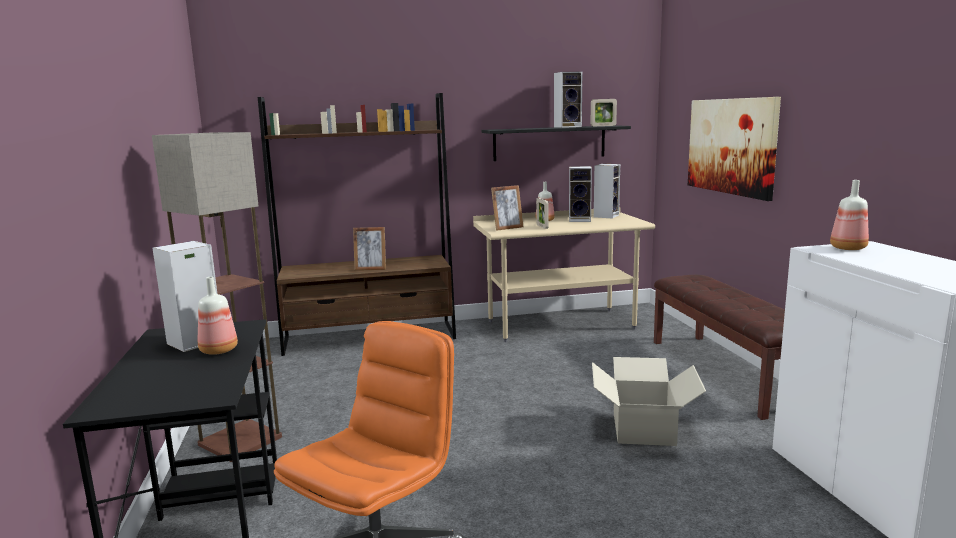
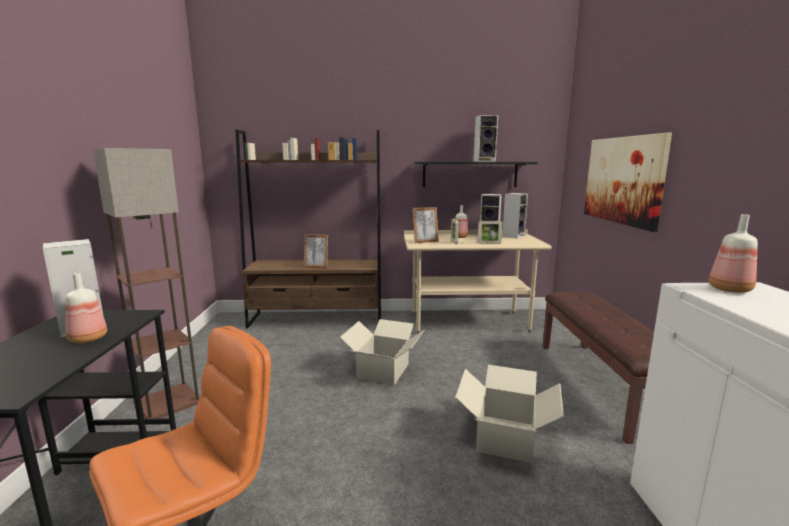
camera: 10 degrees right, 0 degrees up
(484, 383) = (383, 371): none -> cardboard box
(603, 126) = (514, 161): picture frame -> picture frame (489, 243)

